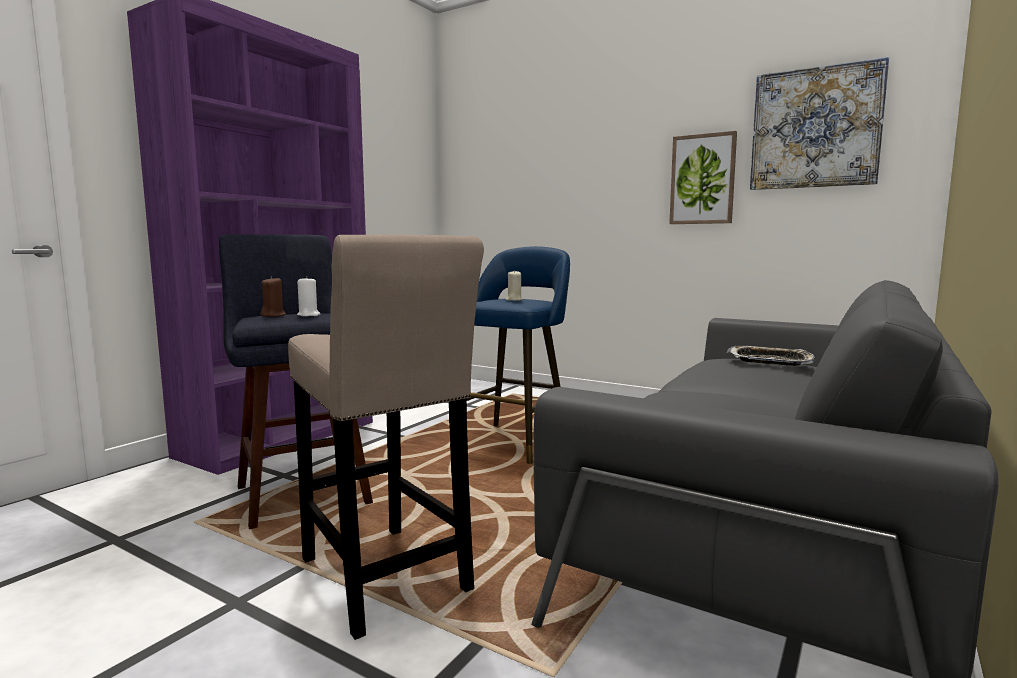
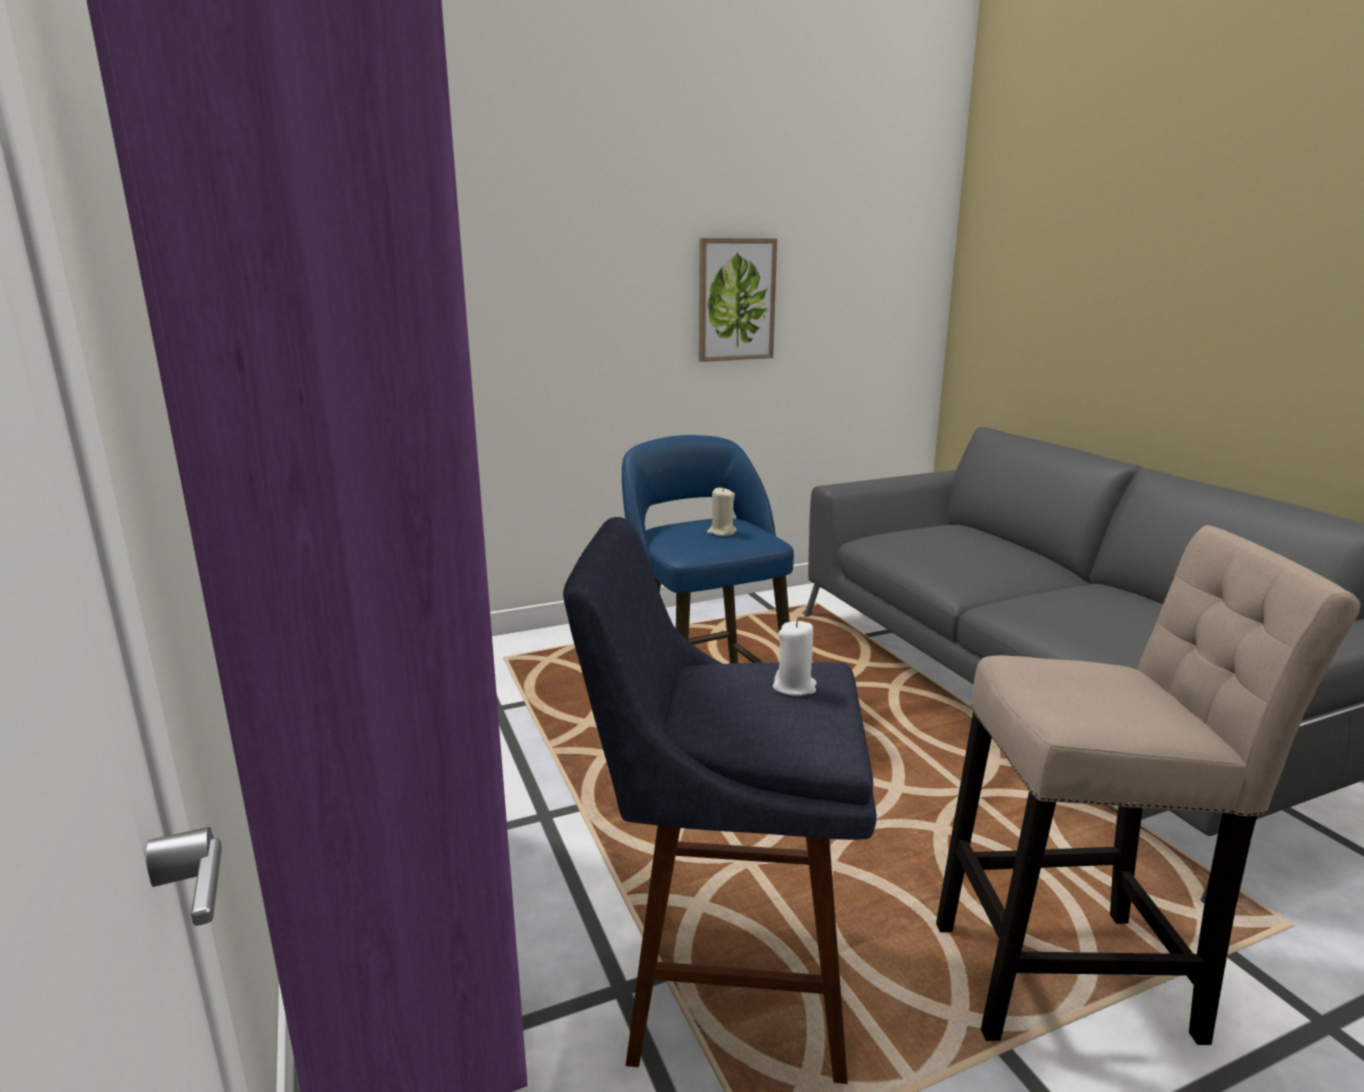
camera: 55 degrees left, 10 degrees up
(273, 315) = (772, 715): brown candle -> none
(769, 361) = (952, 534): tray -> none
(815, 128) = (850, 244): picture -> none

